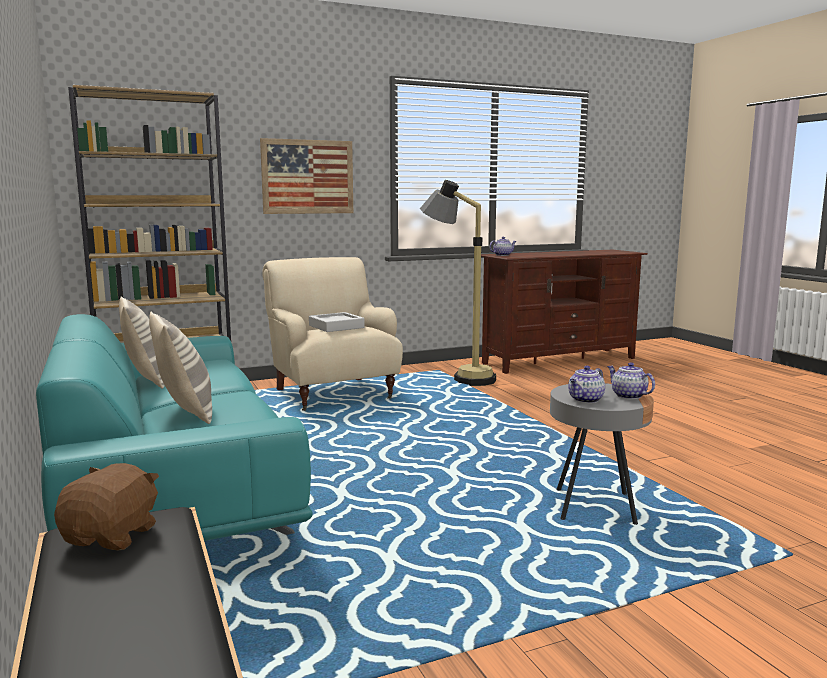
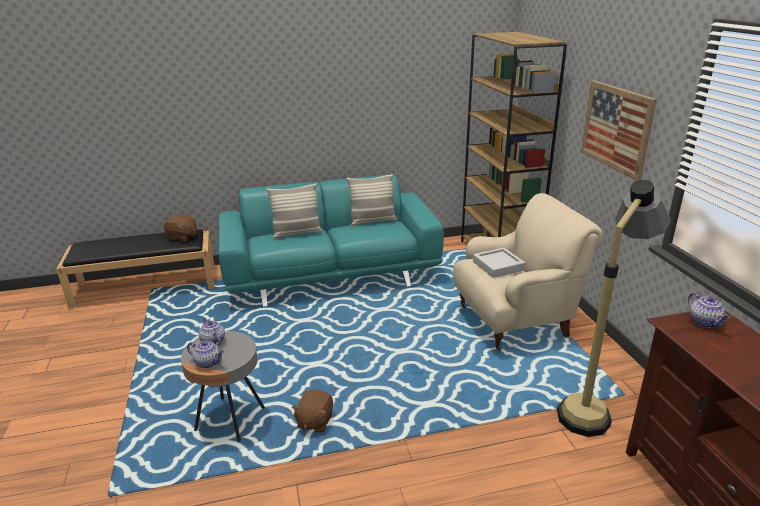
camera: 100 degrees right, 15 degrees up
(557, 462) = (314, 422): none -> brown plush toy
(628, 396) = (208, 363): teapot -> teapot turned 45 degrees clockwise

